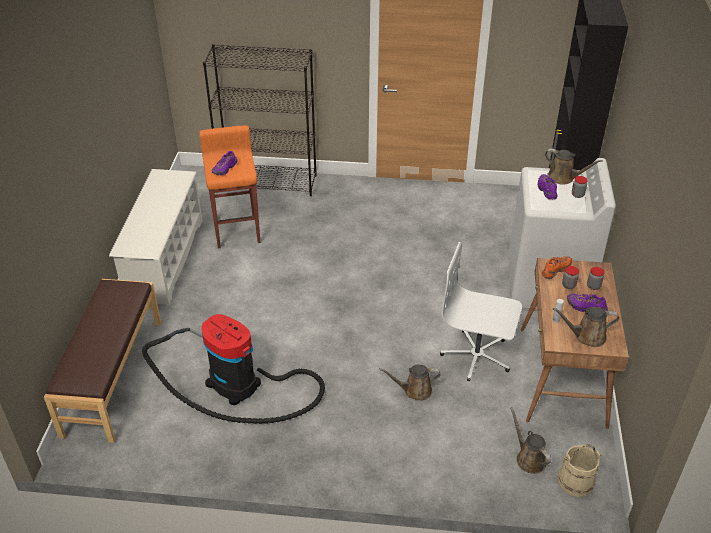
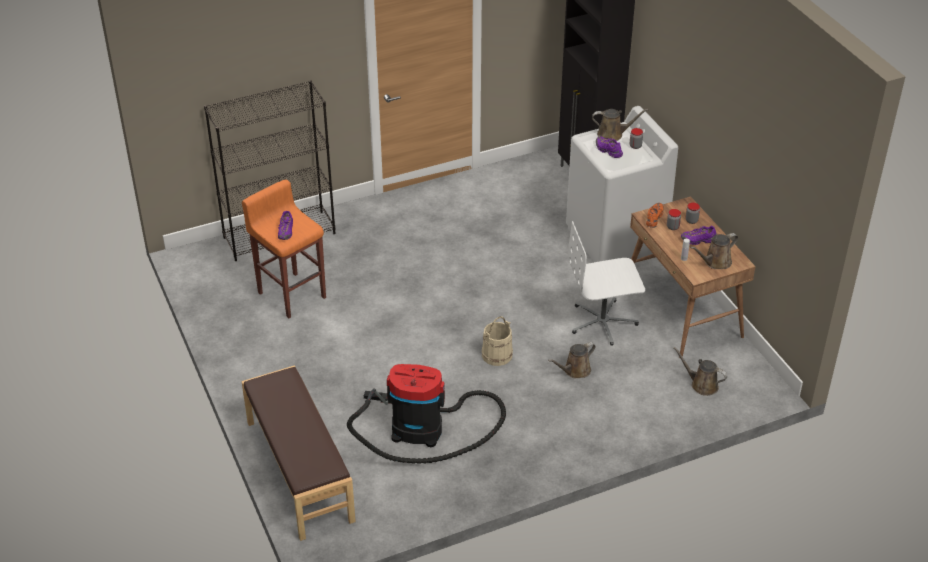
camera: 30 degrees left, 0 degrees up
(165, 259) = (245, 349): white shoe rack -> none
(576, 481) = (747, 386): beige bucket -> beige bucket (497, 355)

